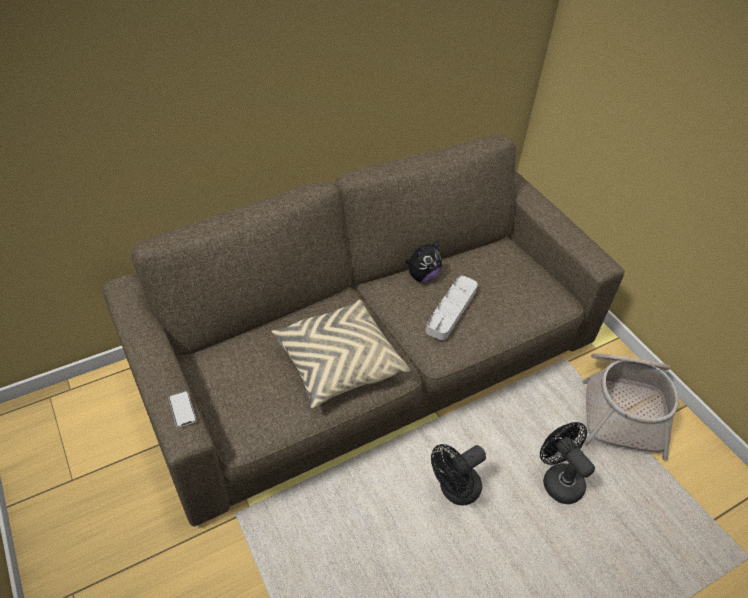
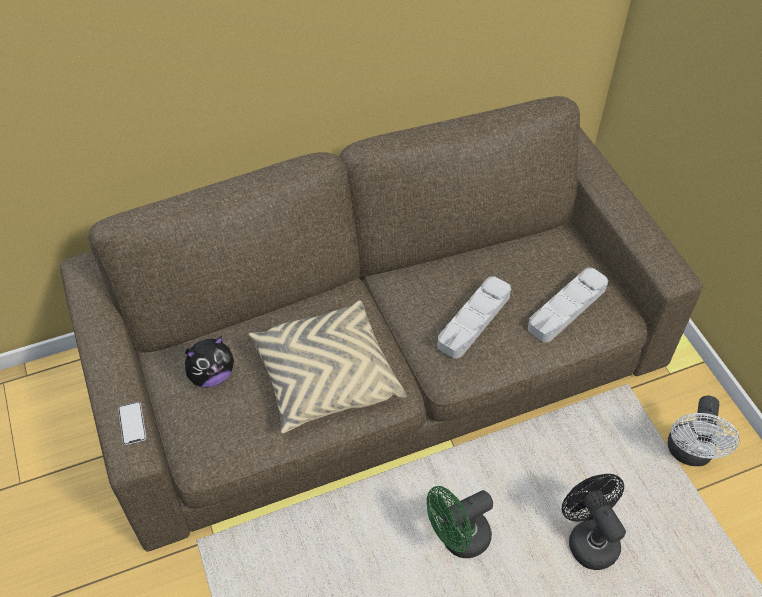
camera: 10 degrees right, 5 degrees up
(421, 276) = (447, 271): plush toy -> plush toy (211, 375)
(454, 490) = (458, 539): black fan -> green fan
(522, 296) = (567, 308): none -> grey tray
(622, 407) = (689, 453): basket -> white fan

